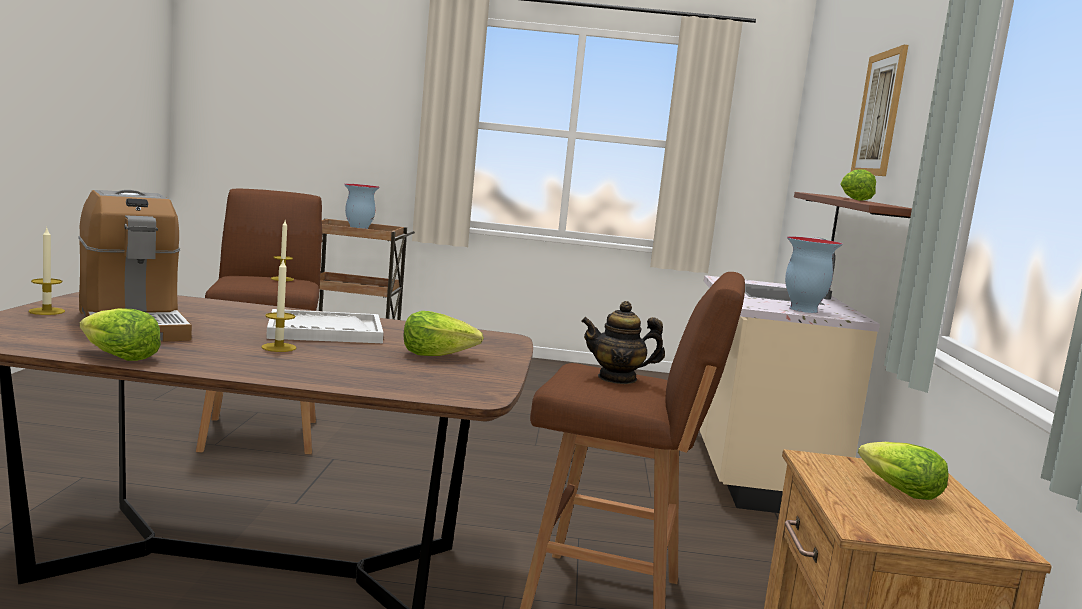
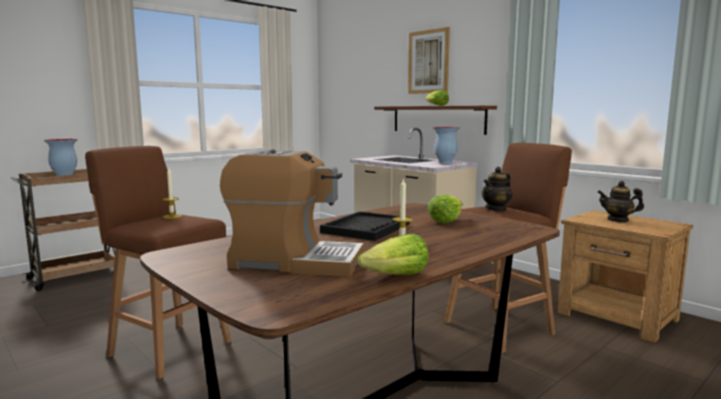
camera: 45 degrees left, 0 degrees up
(47, 311) = (213, 277): candle -> none
(325, 331) = (366, 228): white tray -> black tray
(898, 491) = (618, 220): lettuce -> teapot

